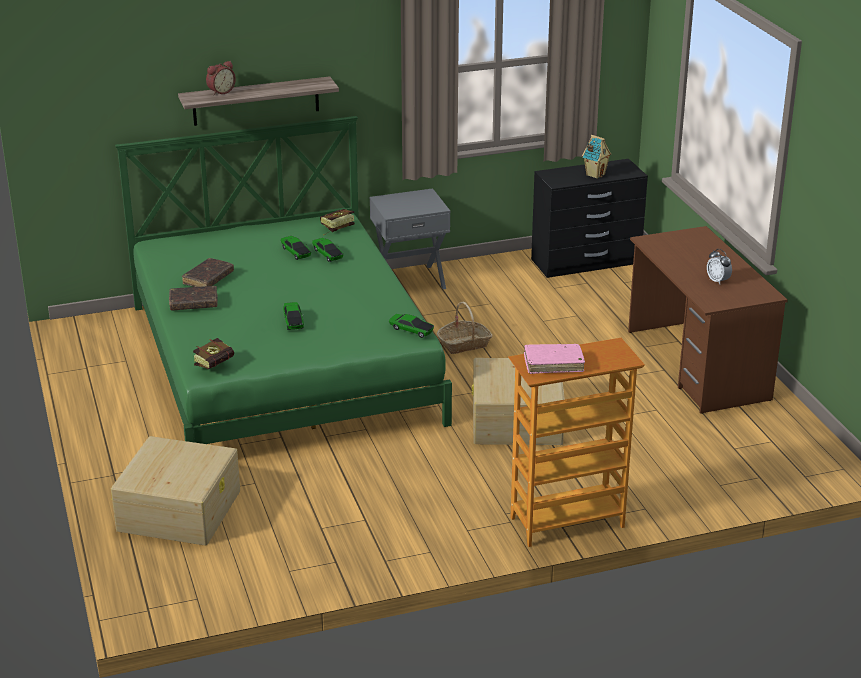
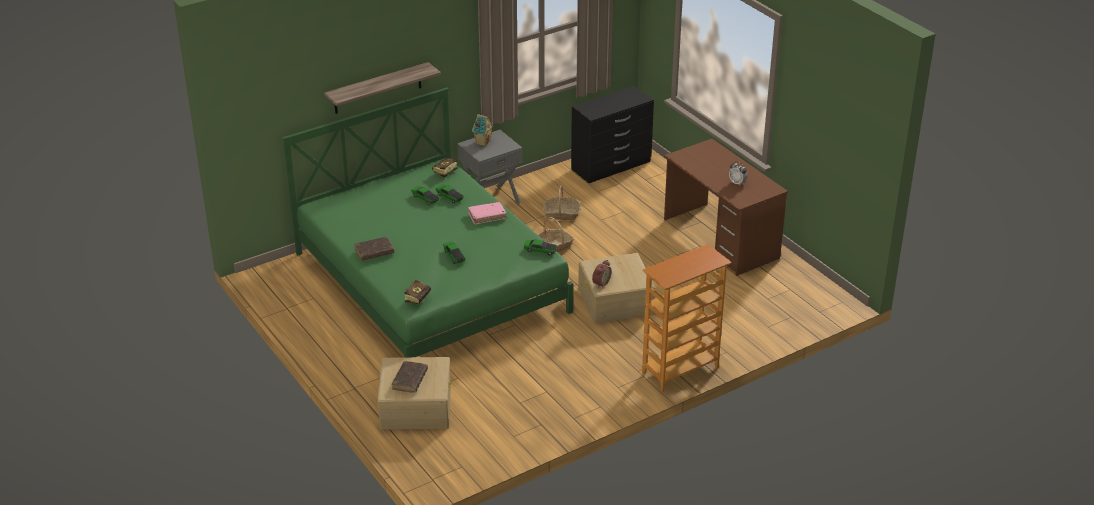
camera: 15 degrees left, 5 degrees up
(208, 279) = (373, 230): brown book -> brown book (410, 380)
(220, 91) = (355, 87): alarm clock -> alarm clock (600, 283)
(493, 308) = (561, 214): none -> basket
(553, 364) = (674, 271): pink book -> pink book (487, 216)
(595, 174) = (616, 104): toy house -> toy house (482, 142)

